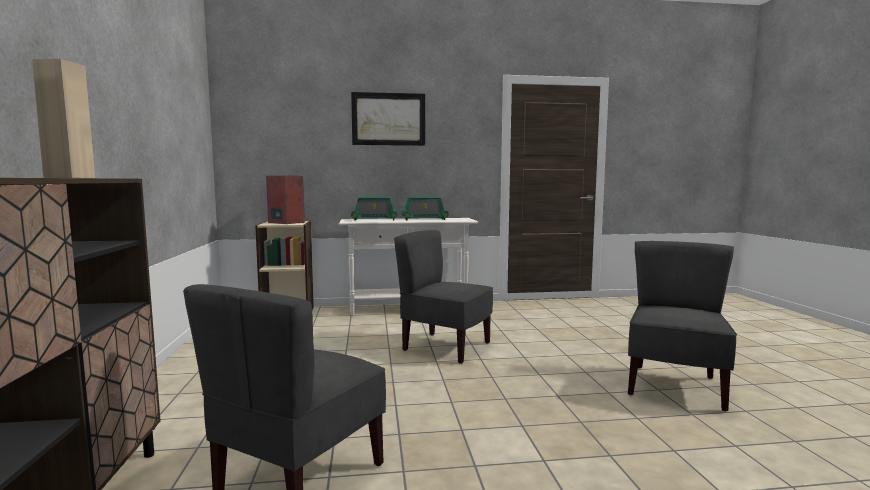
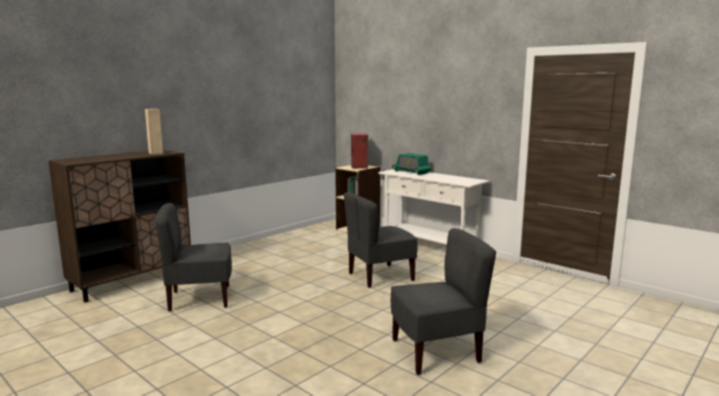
camera: 50 degrees right, 5 degrees up
(388, 119) = (433, 91): picture -> none
(424, 219) = (443, 177): radio -> none
(445, 347) = (380, 276): grey chair -> grey chair turned 105 degrees counterclockwise

